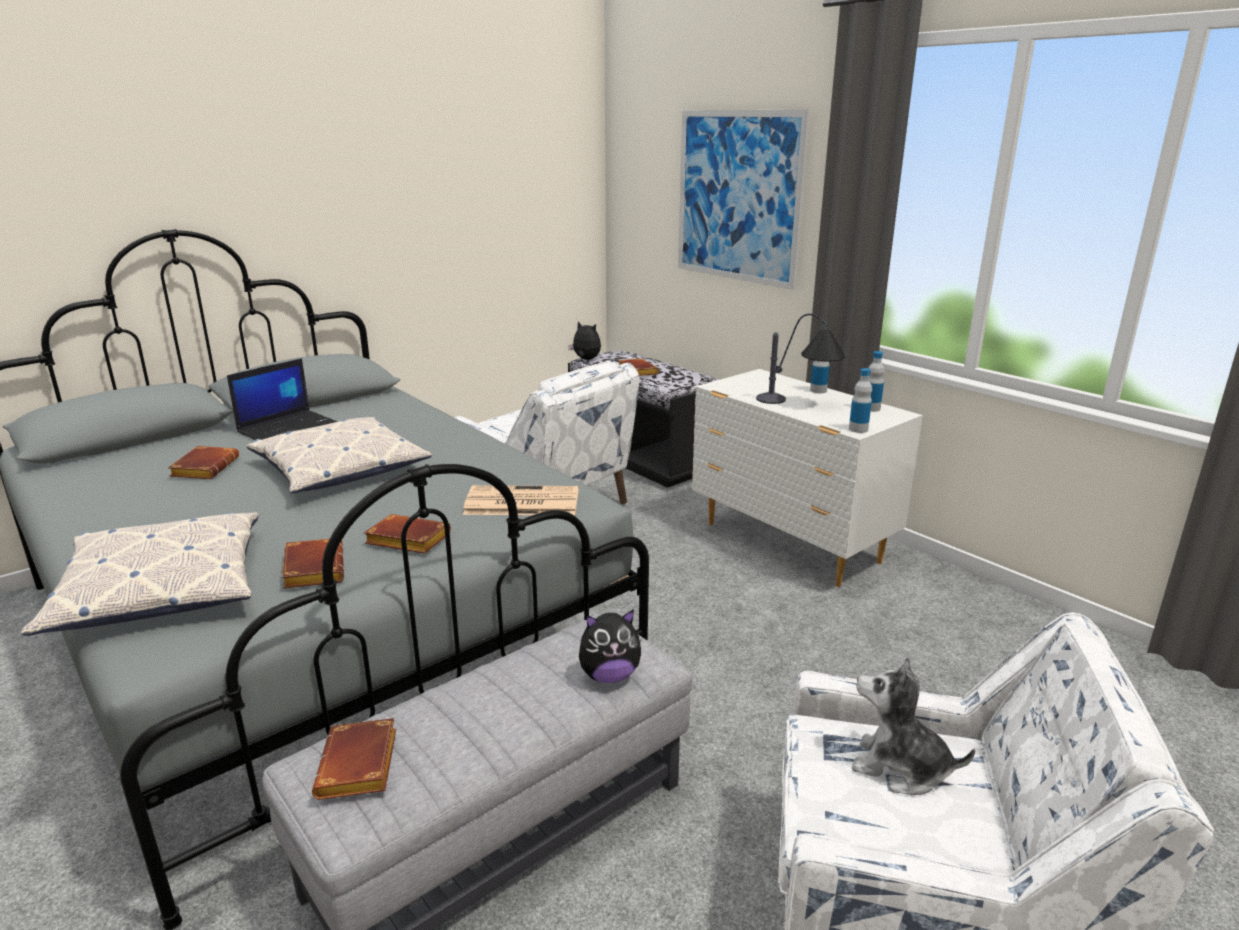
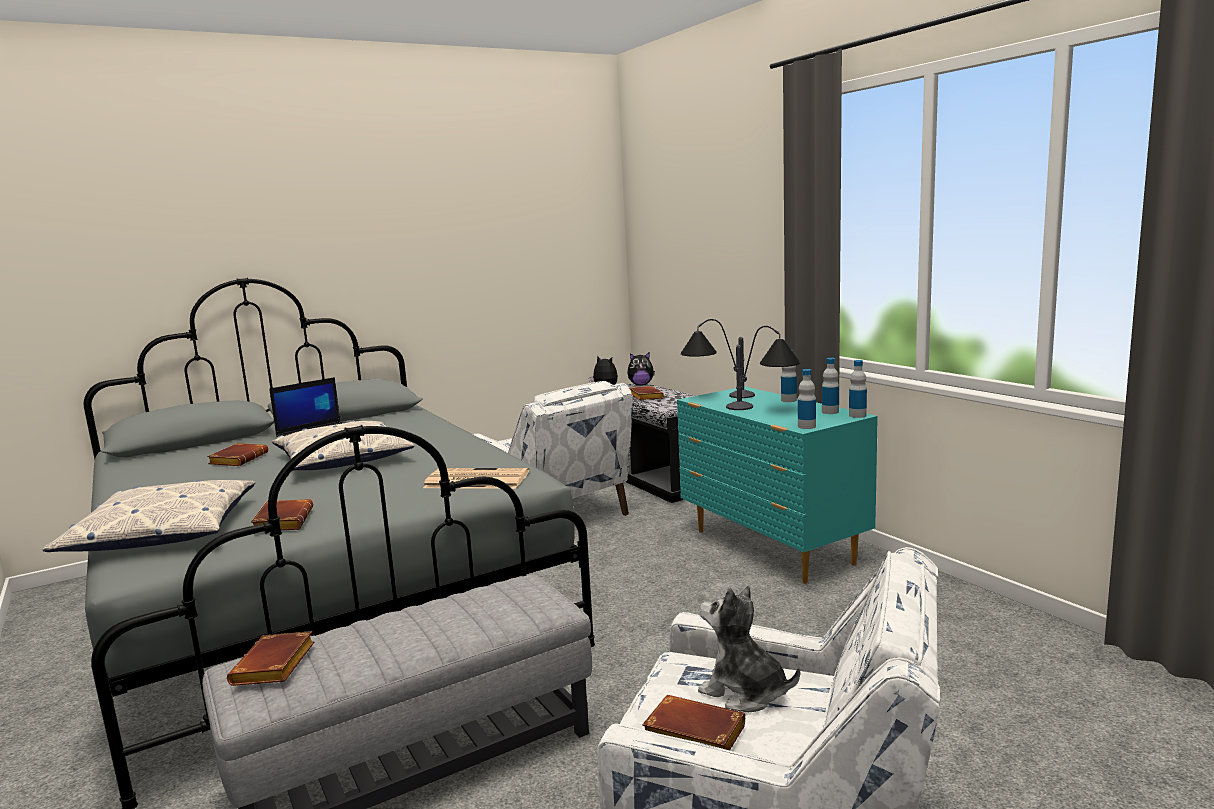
camera: 10 degrees right, 10 degrees down
(405, 541) = (366, 504): brown book -> brown book (691, 735)
(609, 676) = (510, 614): plush toy -> plush toy (641, 385)
(736, 383) = (715, 396): none -> table lamp
(738, 197) = (724, 236): picture -> none
(791, 544) = (772, 548): white dresser -> turquoise dresser
(902, 414) = (857, 415): none -> bottle

